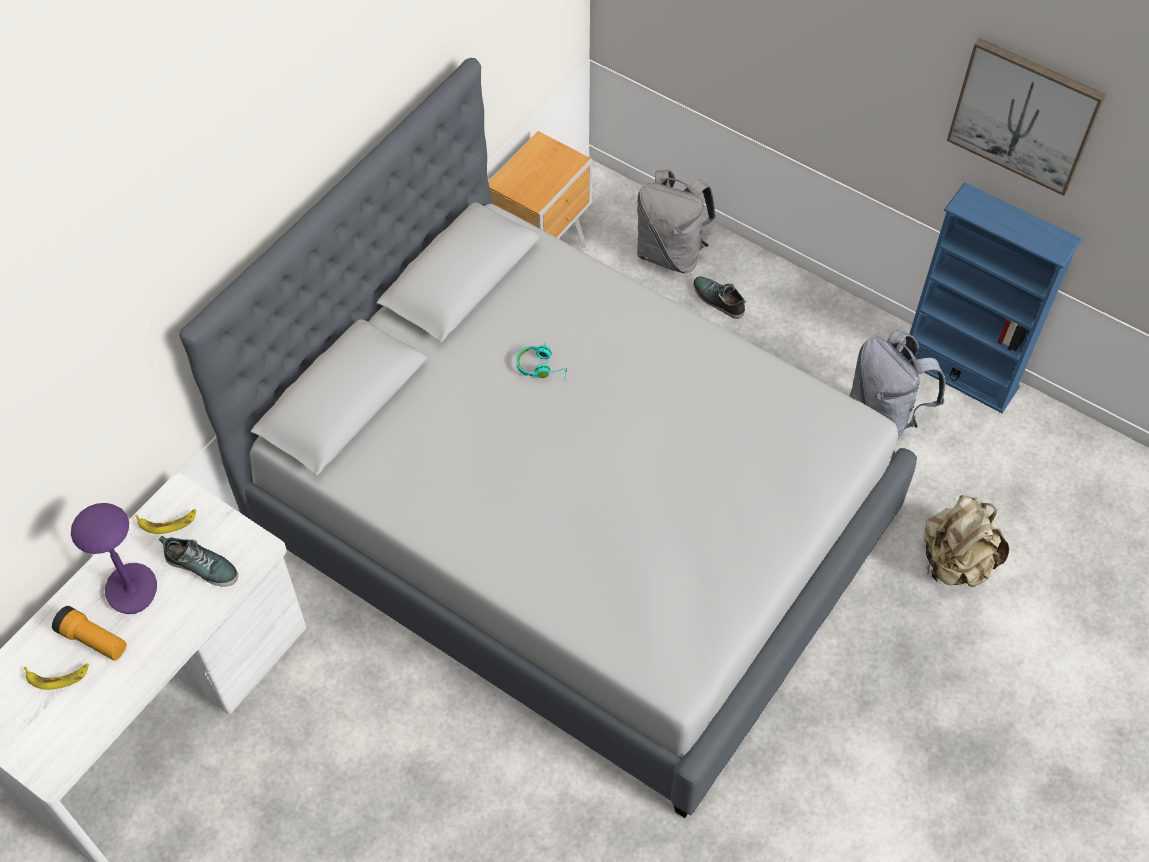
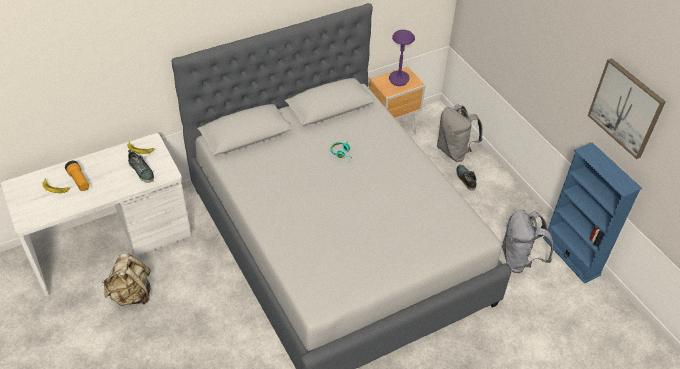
camera: 25 degrees right, 10 degrees down
(132, 590) = (108, 168): purple table lamp -> purple table lamp (399, 79)
(955, 562) = (517, 341): beige backpack -> beige backpack (131, 294)

